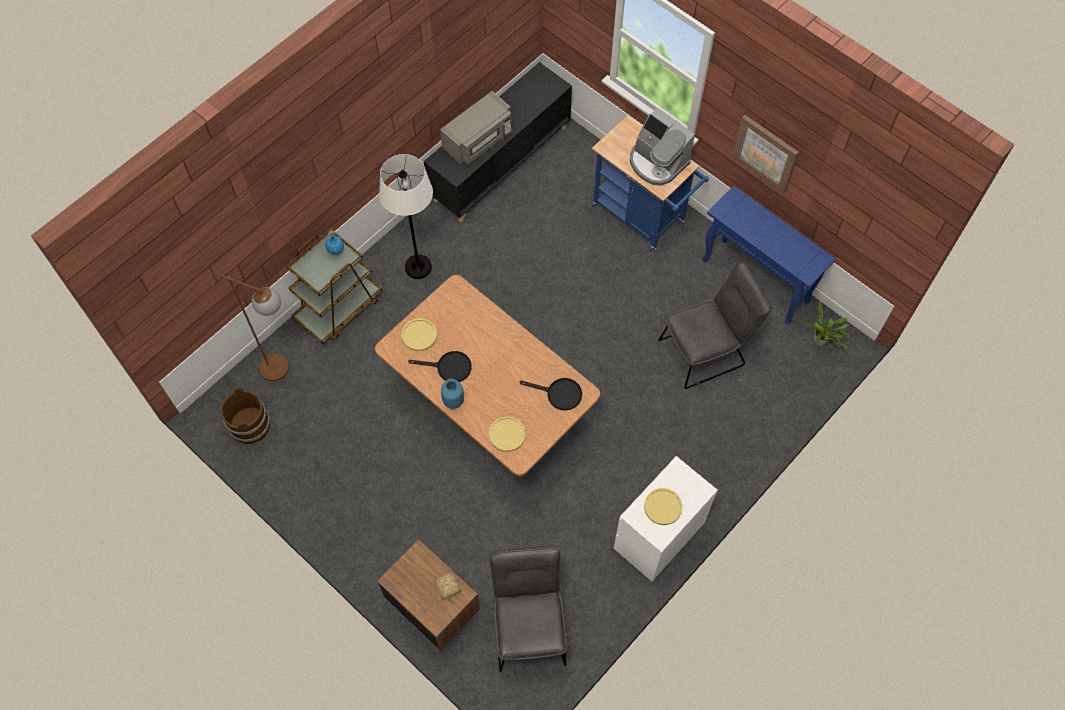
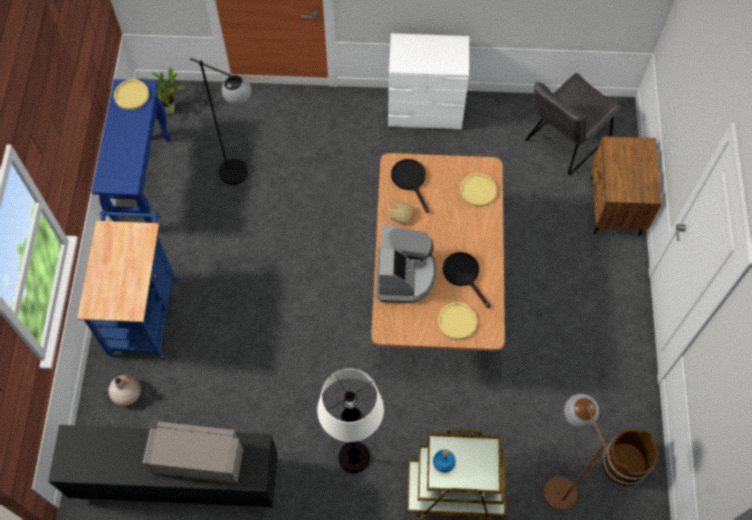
camera: 130 degrees left, 0 degrees up
(448, 588) = (618, 156): bread -> bread (402, 214)
(453, 400) = (488, 249): blue vase -> none
(586, 171) = (127, 394): none -> beige vase
(657, 162) = (117, 255): coffee machine -> coffee machine (404, 275)
(663, 507) = (436, 55): yellow plate -> yellow plate (131, 95)
(707, 351) = (243, 176): grey chair -> black floor lamp
(766, 153) = (69, 129): picture -> none

